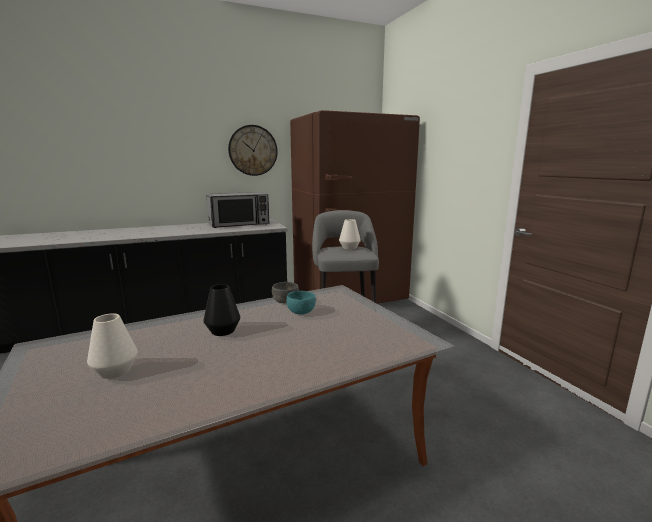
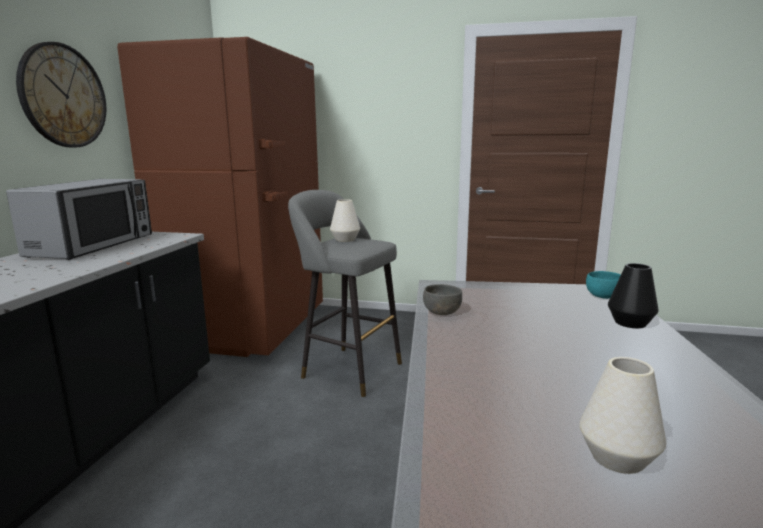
camera: 55 degrees left, 0 degrees up
(223, 331) = (514, 361): black vase -> black vase (630, 323)
(301, 311) = (487, 312): turquoise bowl -> turquoise bowl (603, 296)

